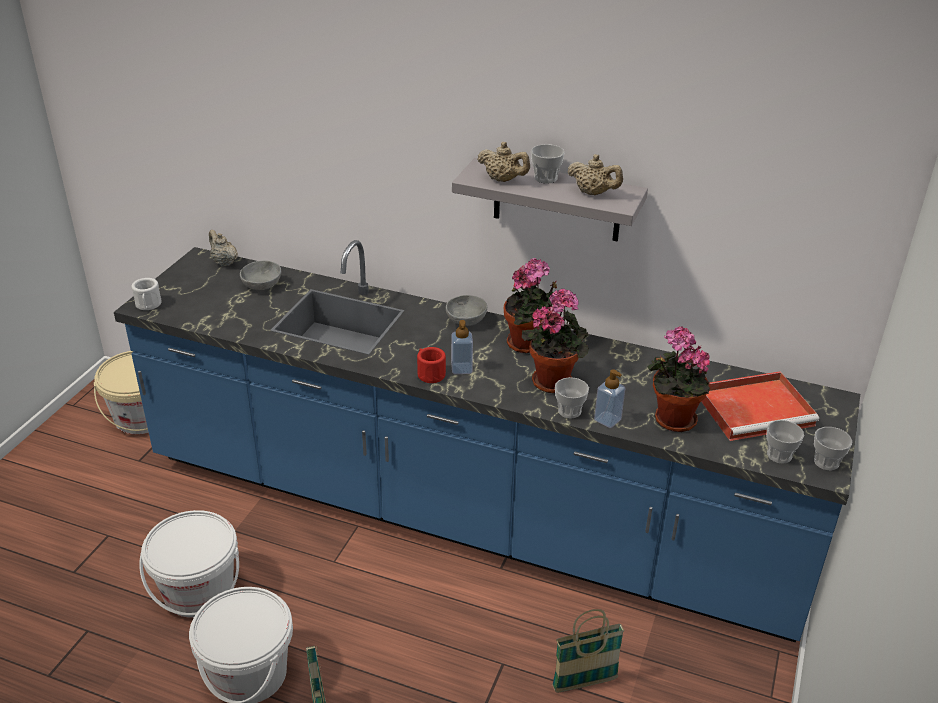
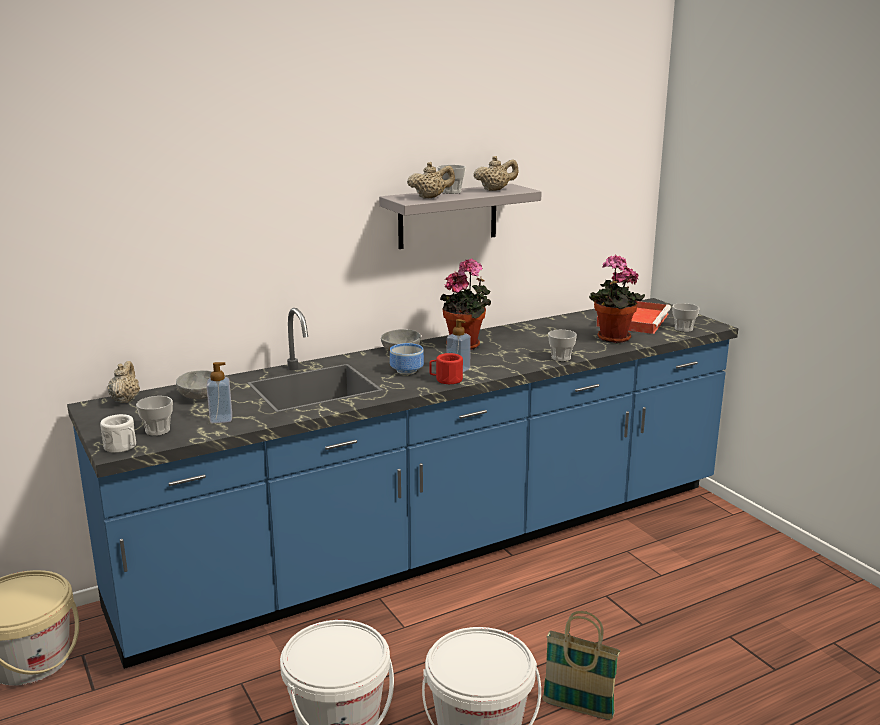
camera: 50 degrees left, 15 degrees down
(224, 262) = (125, 399): beige teapot -> beige teapot turned 90 degrees clockwise
(424, 346) = (408, 371): none -> bowl
(554, 380) = (519, 351): potted plant -> none
(584, 683) = (658, 571): basket -> none
(607, 420) = (586, 352): soap dispenser -> soap dispenser (221, 419)
(826, 462) = (704, 322): cup -> cup (157, 430)

